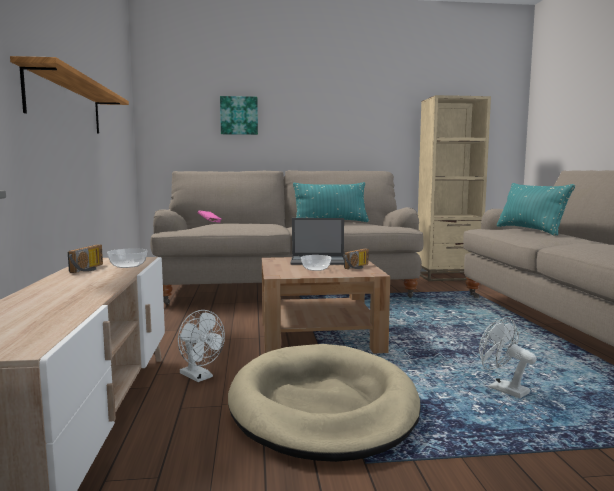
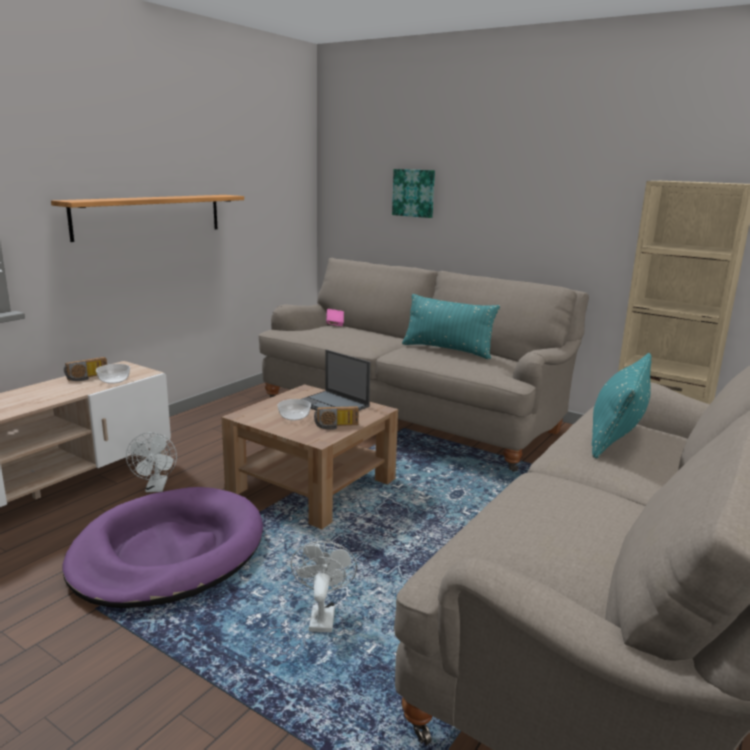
camera: 40 degrees right, 10 degrees up
(323, 406) = (168, 552): beige dog bed -> purple dog bed

